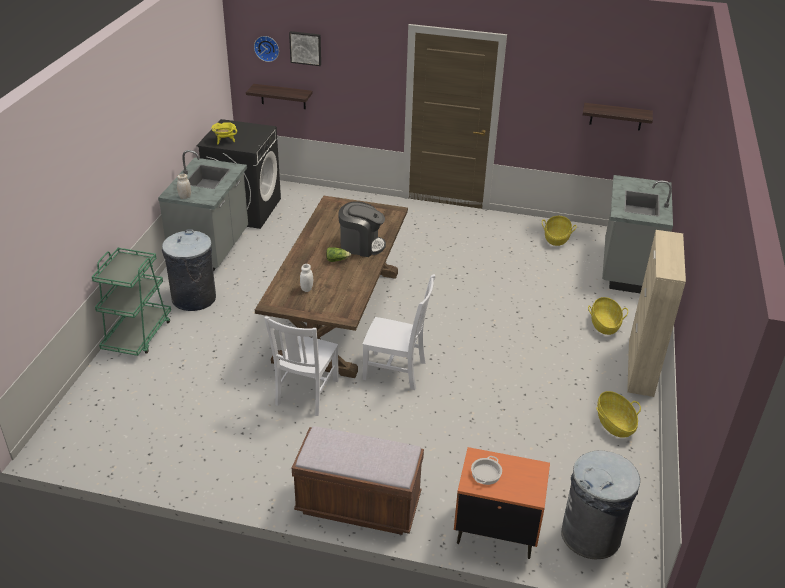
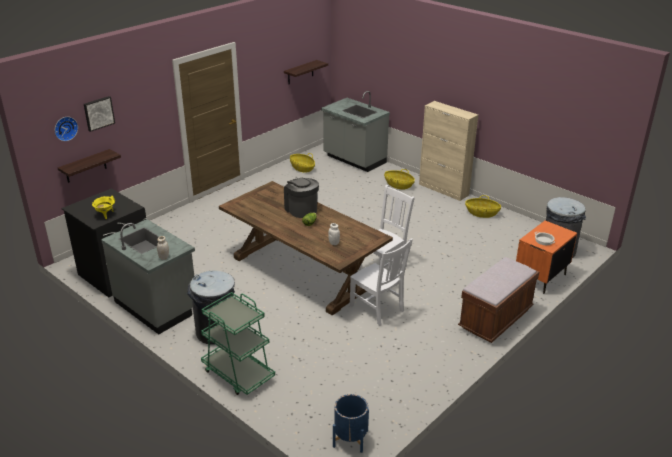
camera: 60 degrees left, 5 degrees down
(74, 443) = (350, 438): none -> blue planter
(361, 245) = (301, 209): coffee machine -> coffee machine turned 75 degrees counterclockwise

